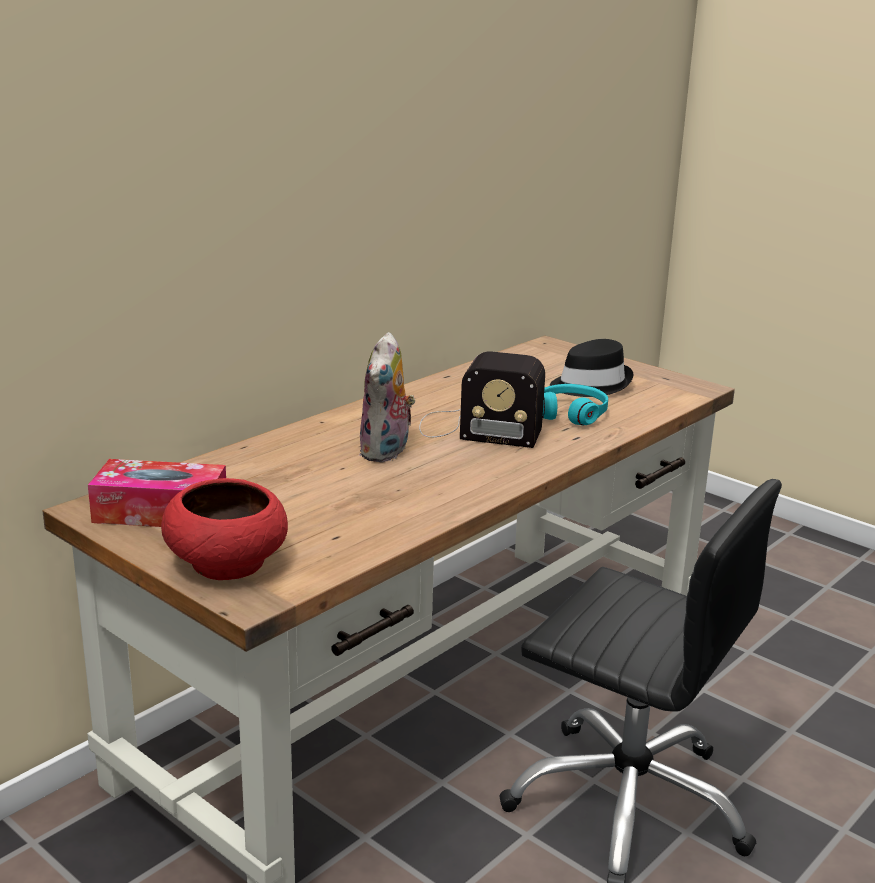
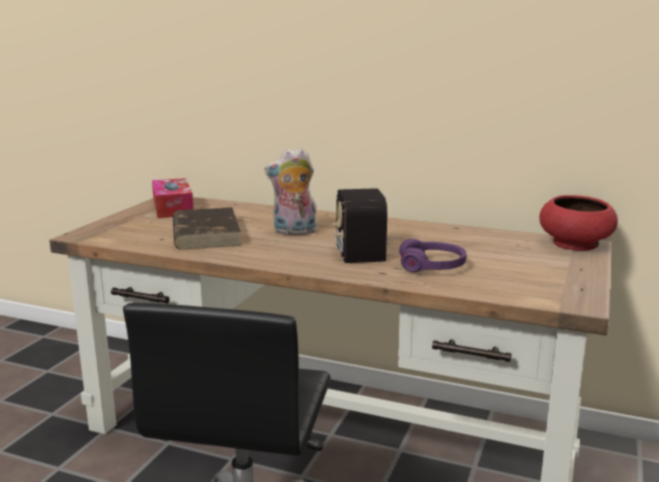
camera: 70 degrees right, 5 degrees down
(228, 562) = (120, 226): red bowl -> red bowl (576, 244)
(339, 505) = (205, 233): none -> brown book
(571, 414) = (432, 266): turquoise headphones -> purple headphones
(590, 384) = (512, 265): black hat -> none

